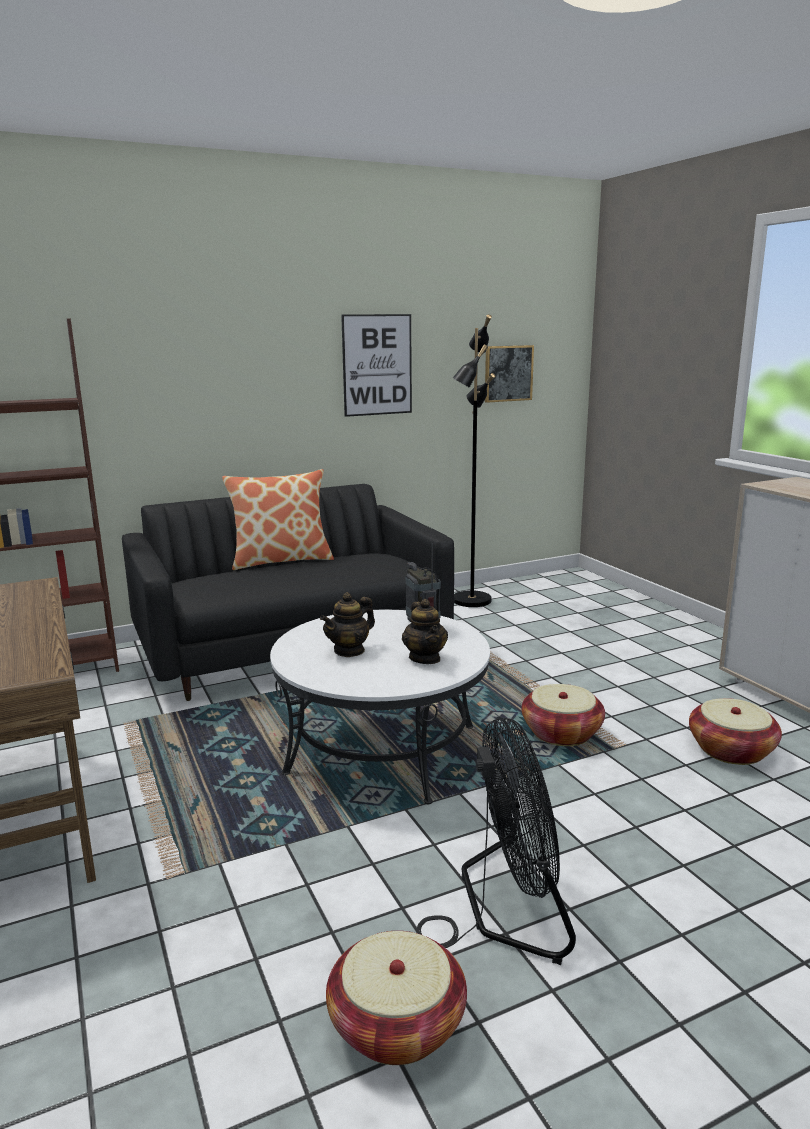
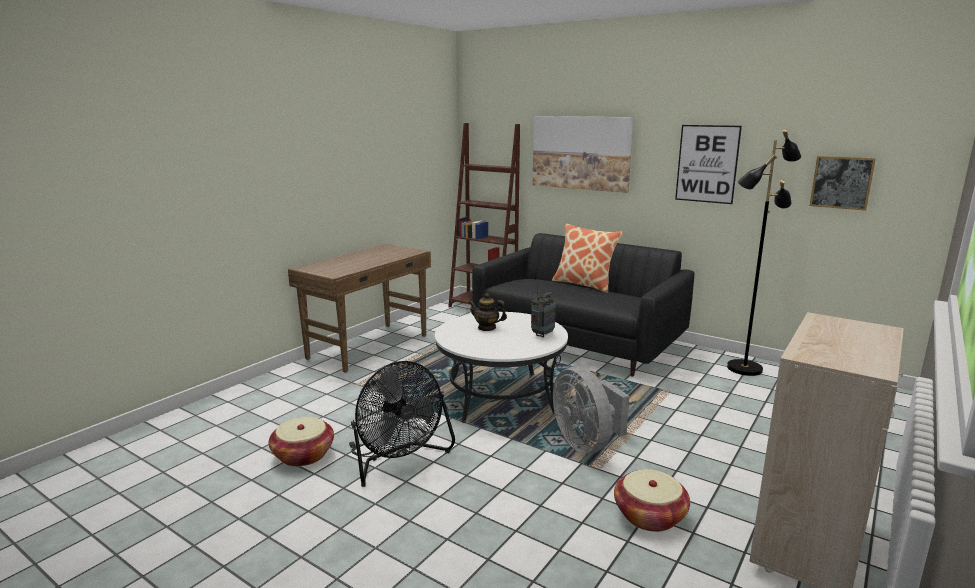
camera: 60 degrees right, 0 degrees up
(194, 363) = (581, 153): none -> picture
(425, 658) = (499, 344): teapot -> none
(561, 733) = (586, 443): basket -> grey fan

